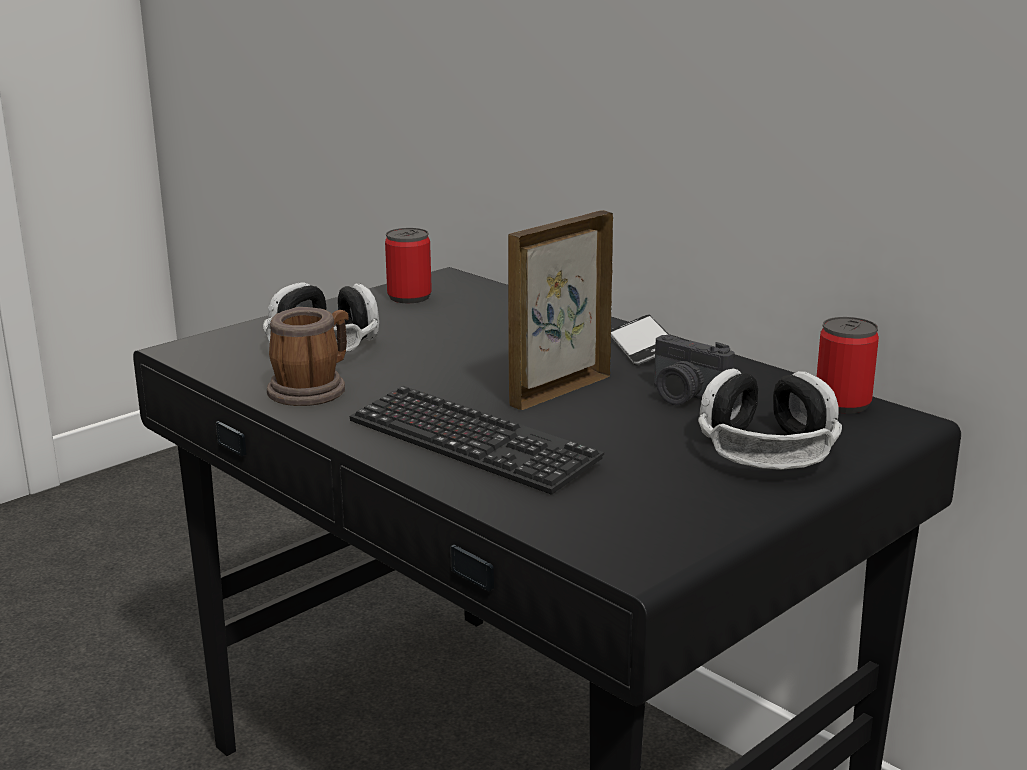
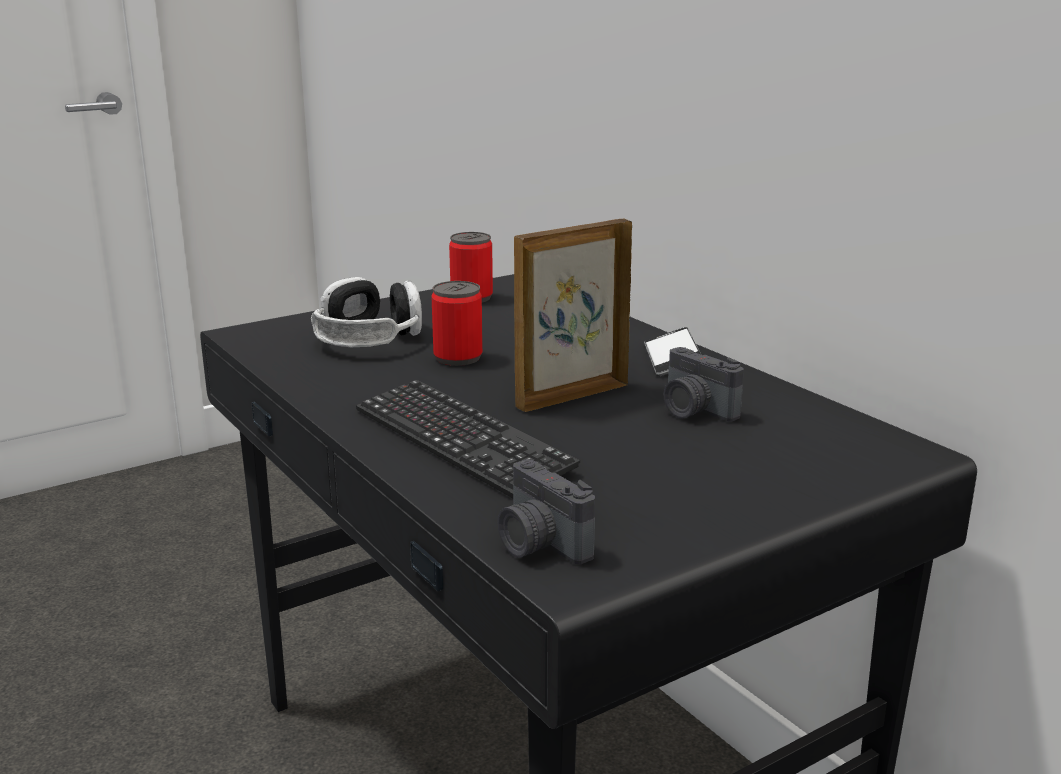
camera: 10 degrees right, 0 degrees up
(313, 389) = (339, 377): mug -> none
(595, 534) = (539, 545): none -> camera
(766, 450) = (755, 472): headphones -> none
(842, 404) = (855, 430): can -> can (458, 358)

